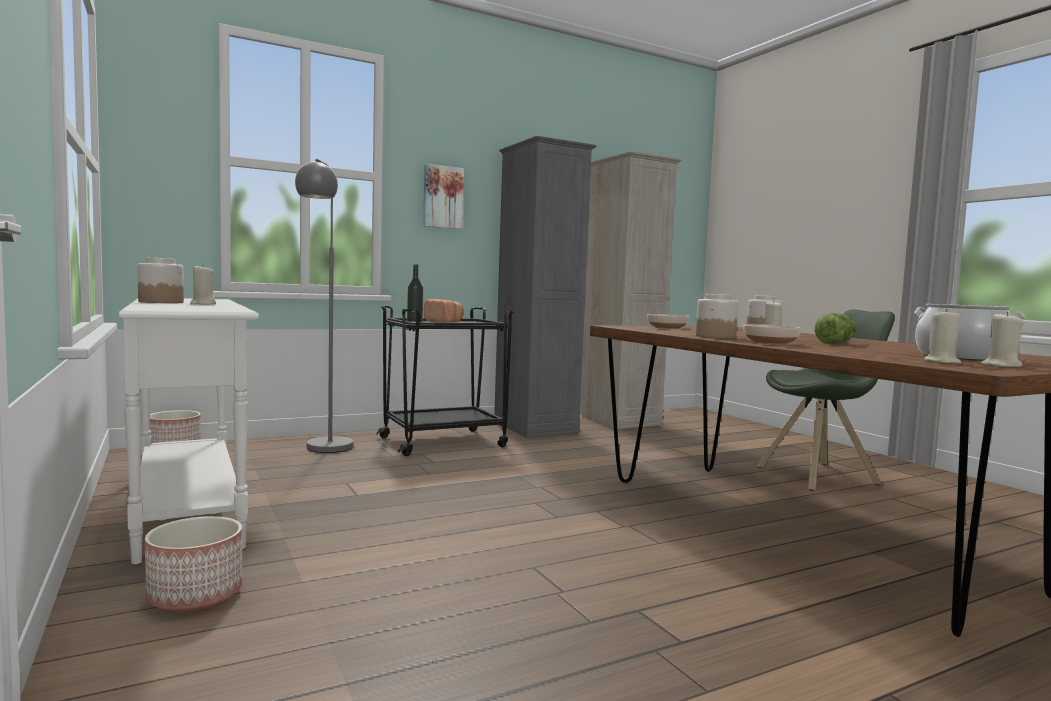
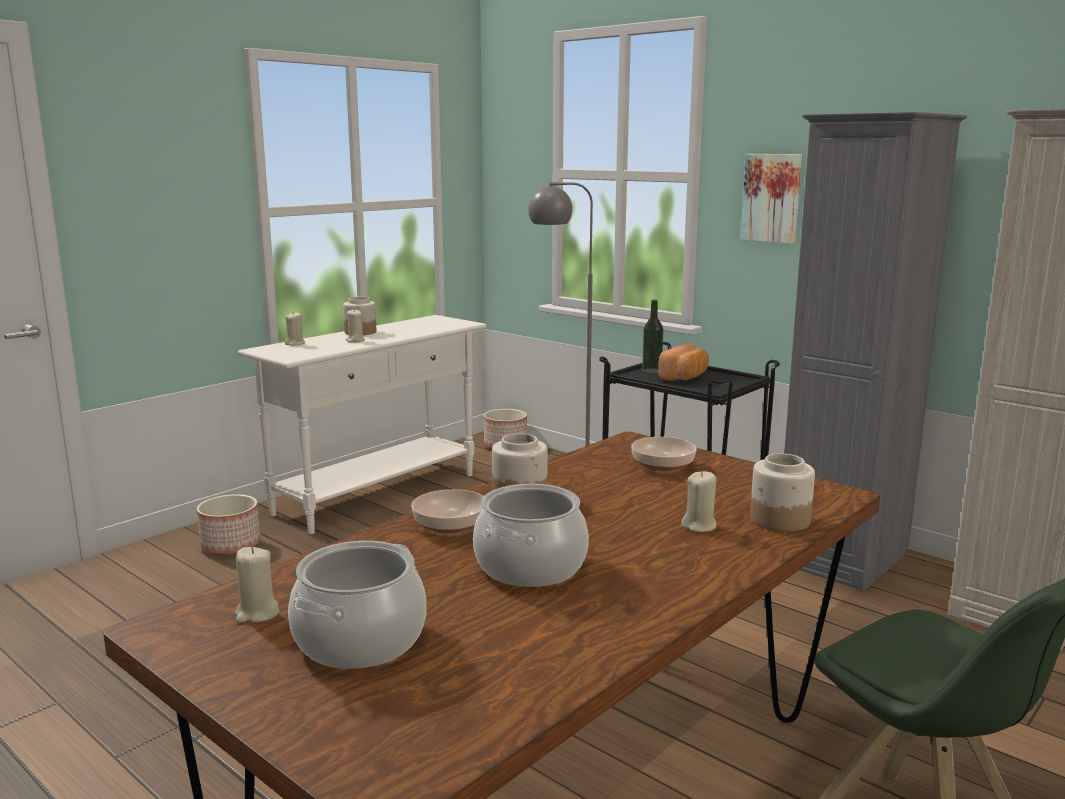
camera: 70 degrees right, 10 degrees up
(837, 343) = (530, 566): lettuce -> cooking pot
(1001, 365) = (232, 649): beige candle -> beige candle (295, 344)

